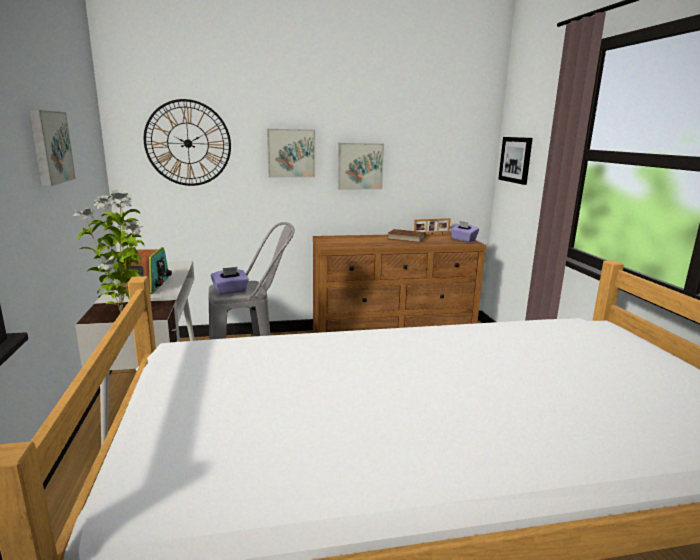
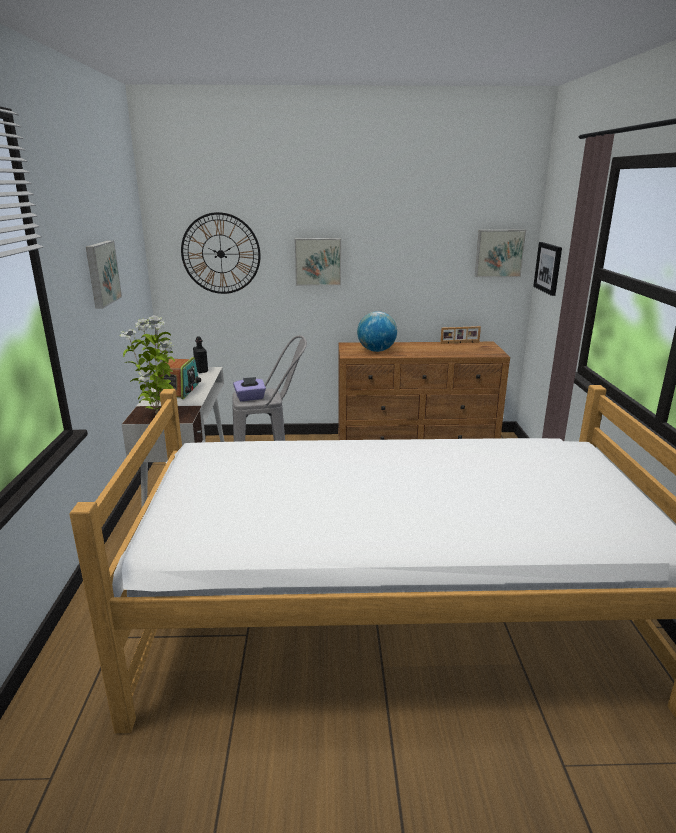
camera: 10 degrees right, 5 degrees up
(169, 265) = (201, 370): none -> black bottle
(354, 242) = (376, 350): none -> globe
(360, 166) = (386, 273): picture -> picture (499, 253)
(406, 238) = (430, 347): brown book -> none
(463, 240) = (489, 350): purple tissue box -> none

